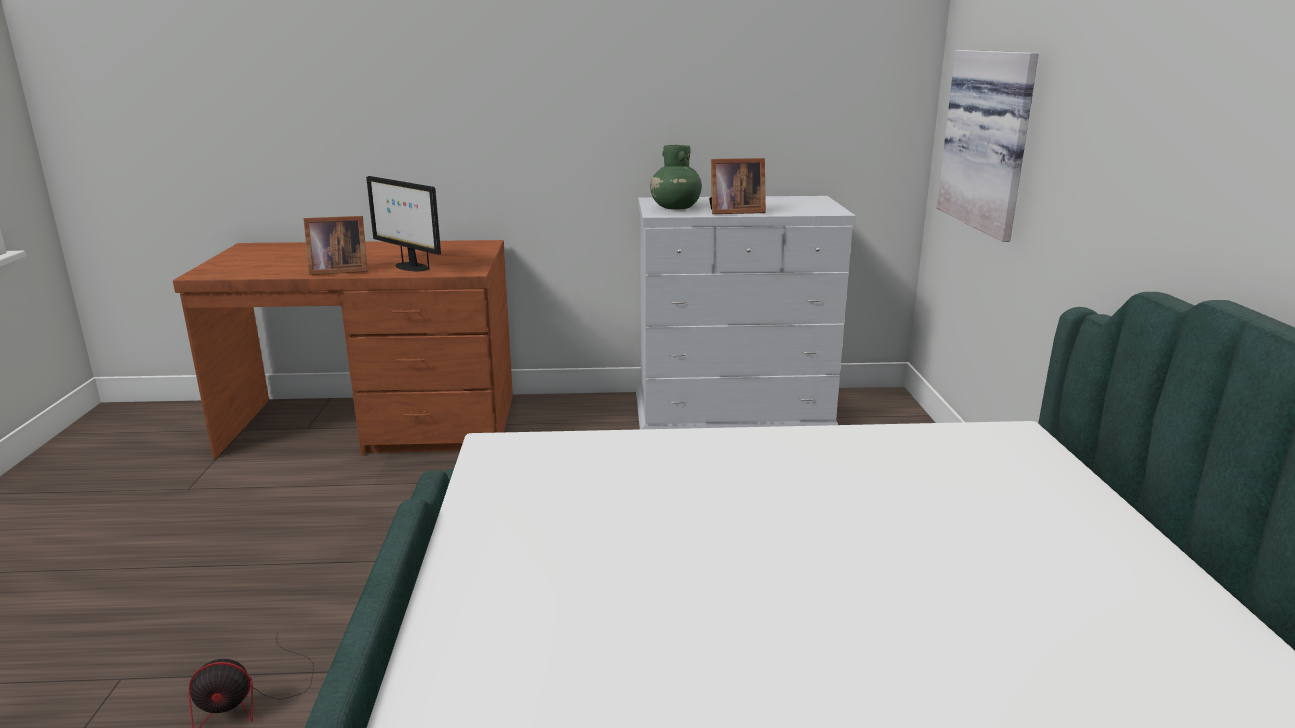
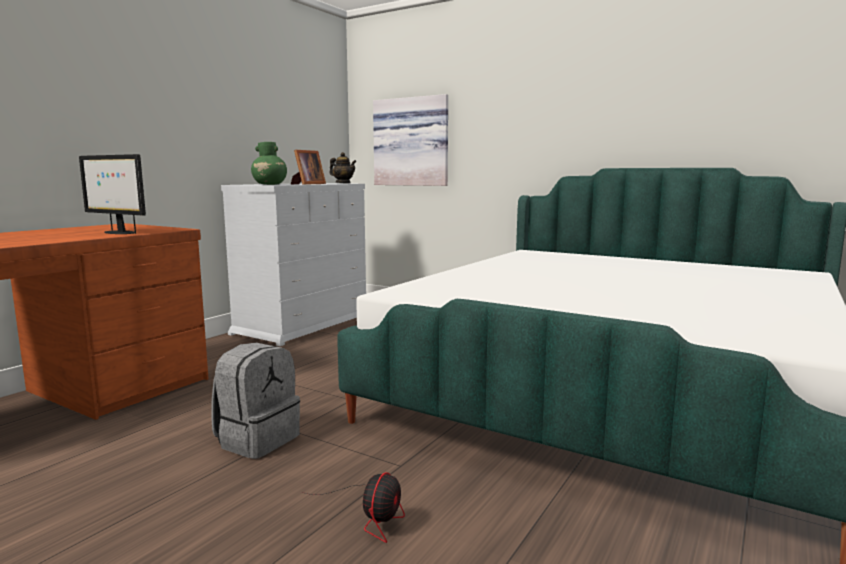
camera: 55 degrees left, 10 degrees down
(337, 271) = (58, 239): picture frame -> none
(376, 551) = (257, 439): none -> grey backpack
(410, 267) = (118, 232): monitor -> monitor turned 45 degrees clockwise
(826, 209) = (343, 183): none -> teapot

